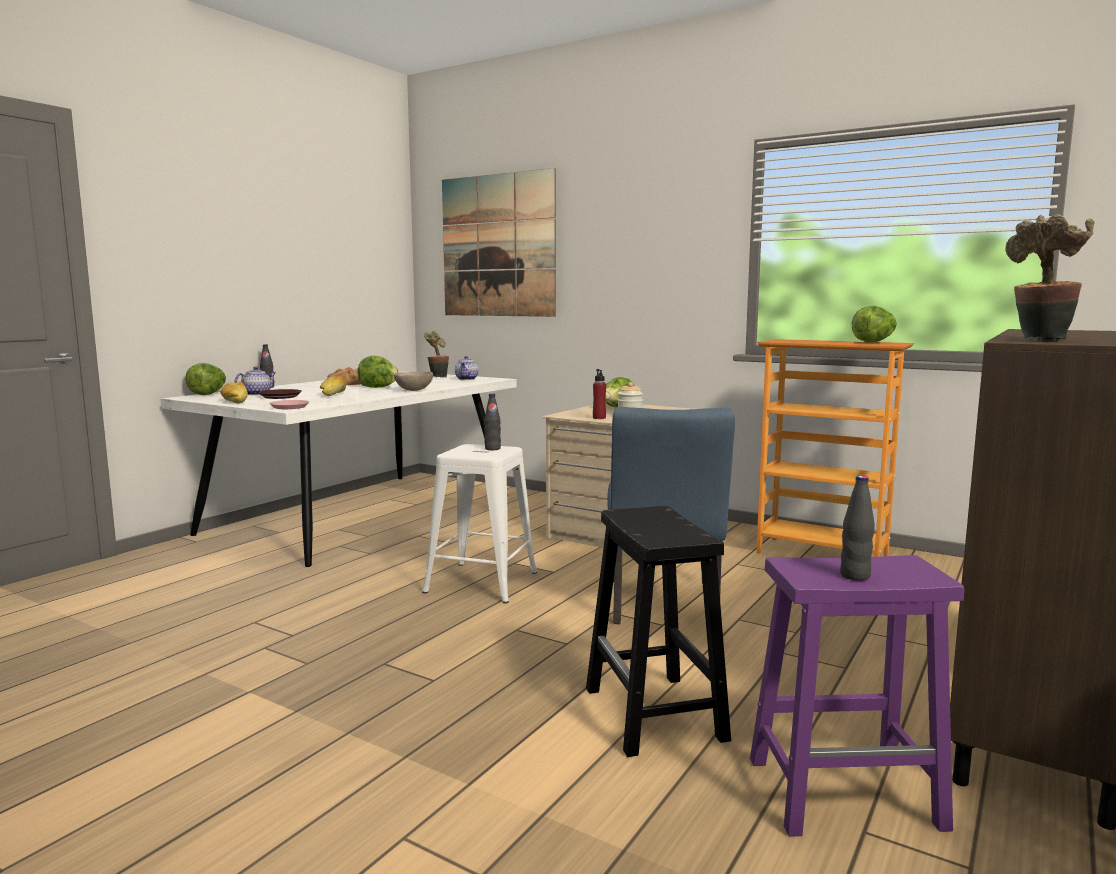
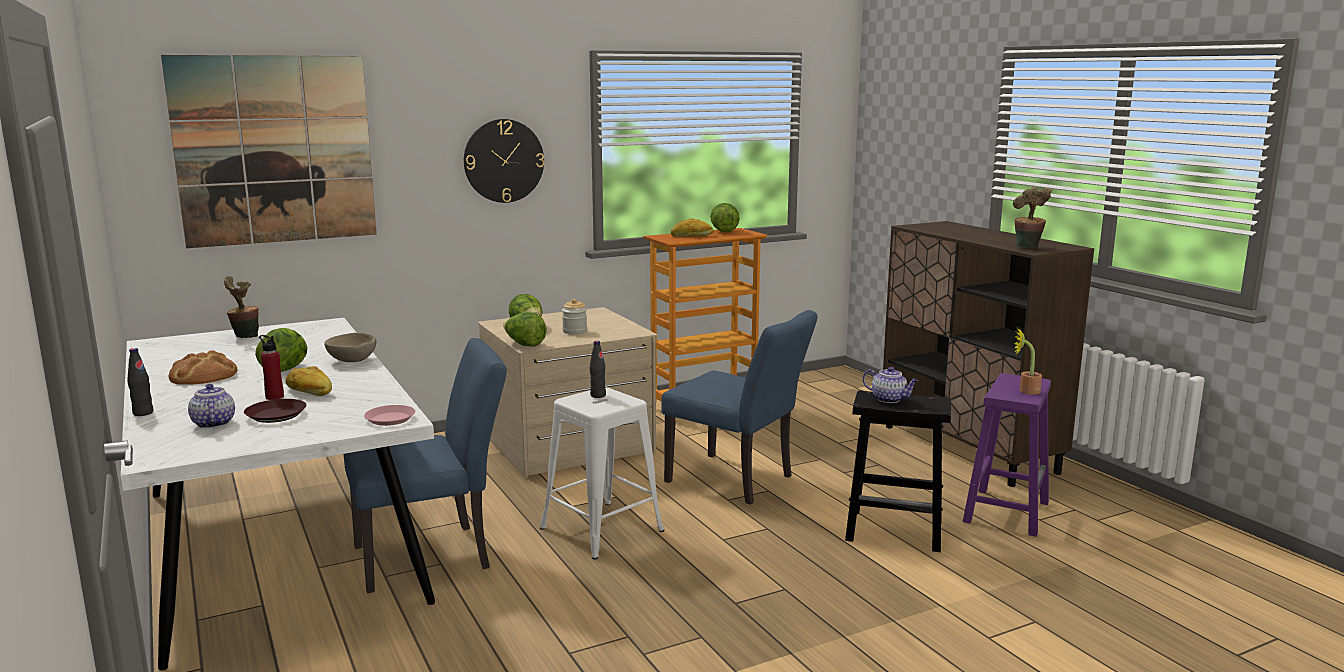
camera: 60 degrees left, 5 degrees up
(208, 394) = (146, 447): lettuce -> lettuce (524, 345)
(234, 402) = (274, 439): bread -> bread (692, 236)
(381, 548) = (433, 555): none -> blue chair
(467, 379) = (300, 331): teapot -> teapot (889, 399)
(599, 418) = (568, 340): red bottle -> red bottle (274, 397)
(660, 256) = (503, 161): none -> wall clock
(855, 576) = (1025, 391): black bottle -> potted plant

